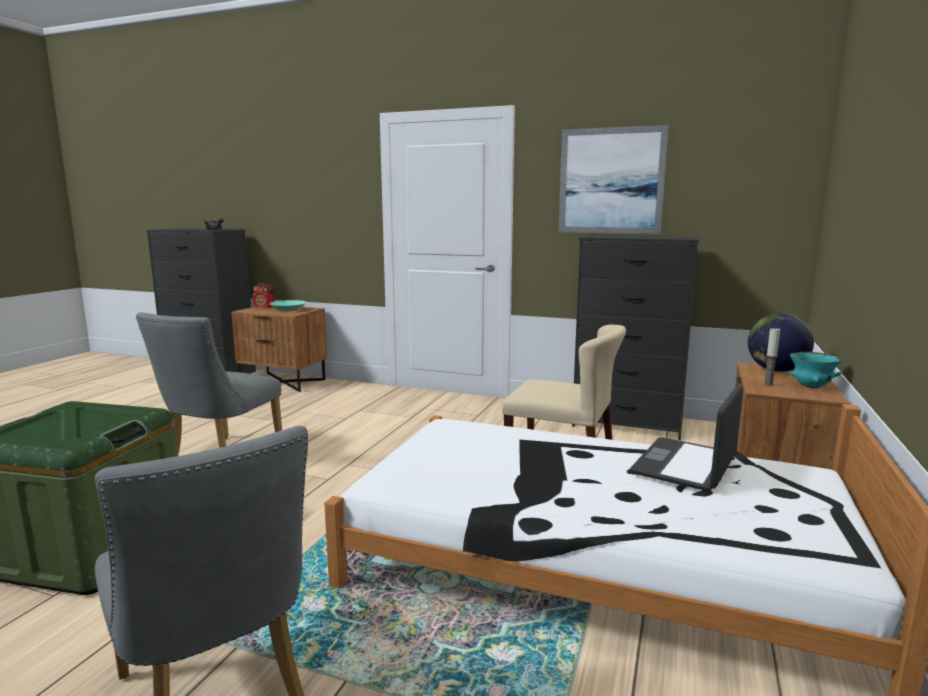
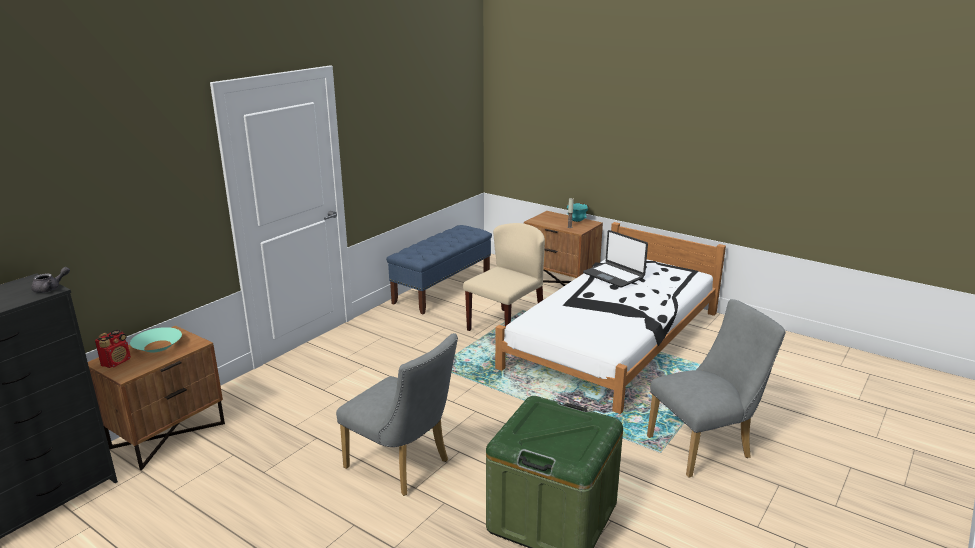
camera: 75 degrees left, 10 degrees up
(611, 181) = (397, 119): picture -> none
(628, 424) = (442, 289): black dresser -> blue bench
(776, 370) = (545, 219): globe -> none

